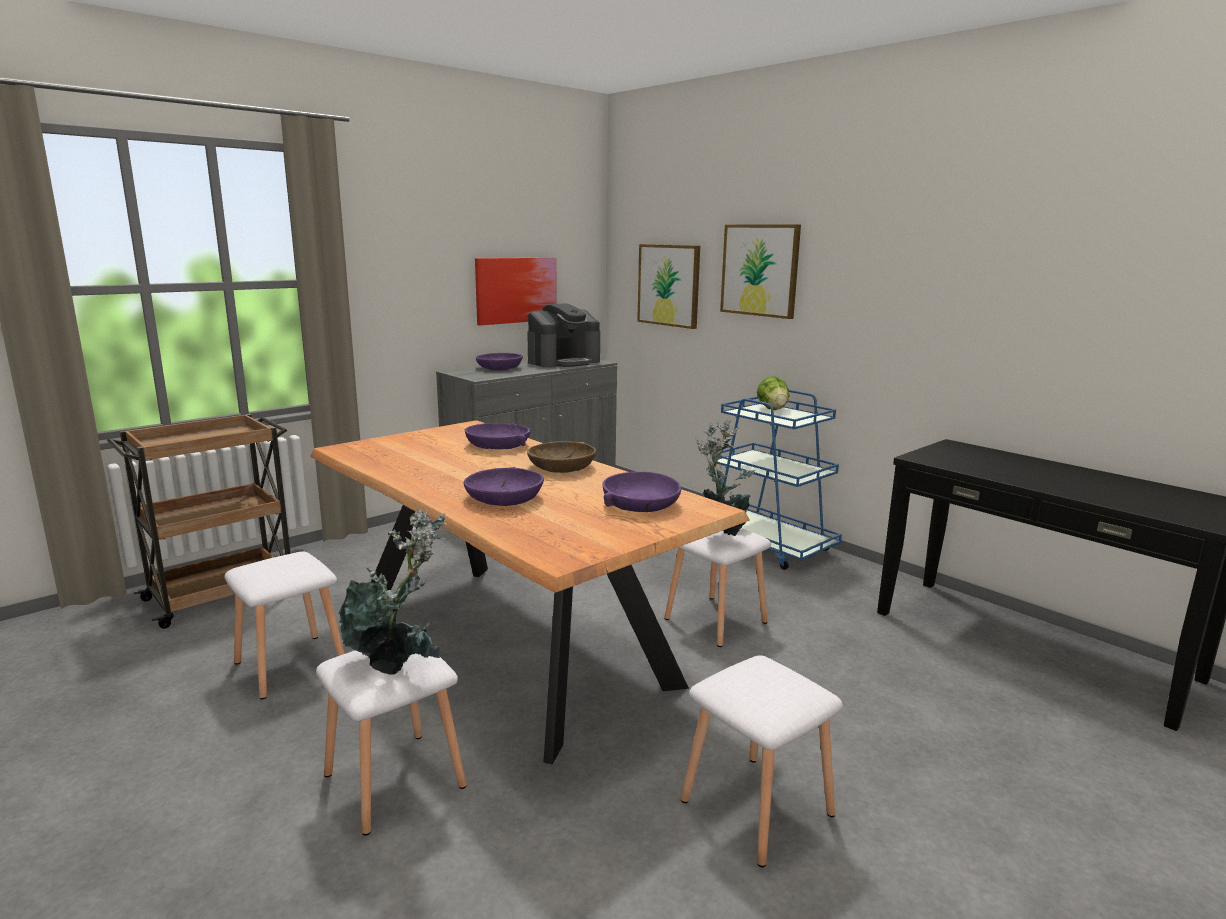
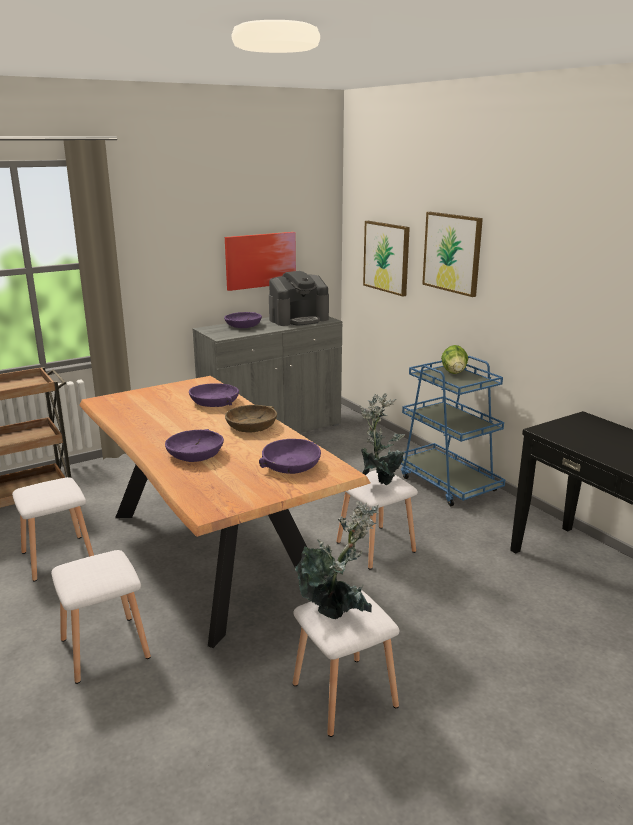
camera: 10 degrees right, 5 degrees up
(398, 663) = (102, 572): potted plant -> potted plant (336, 609)

